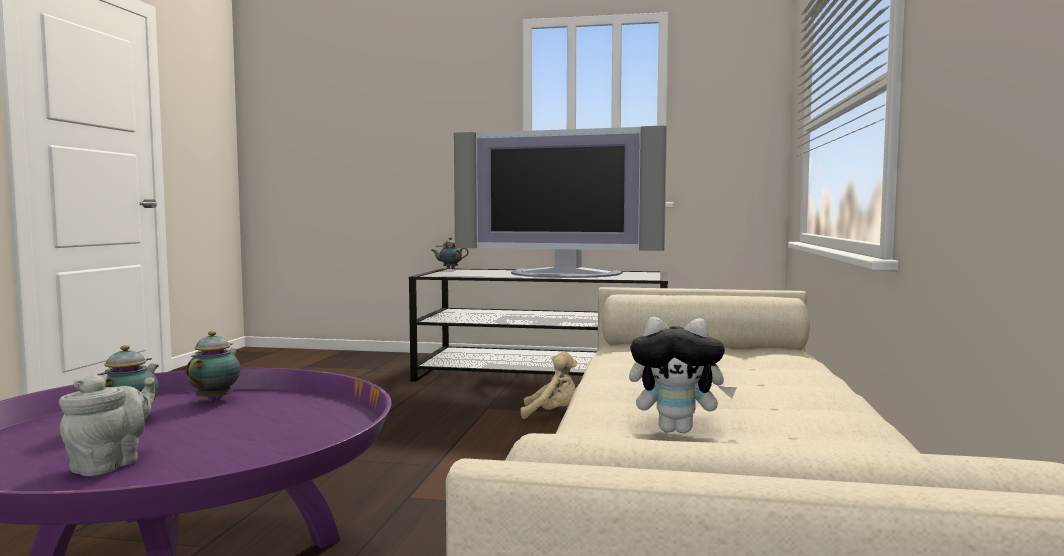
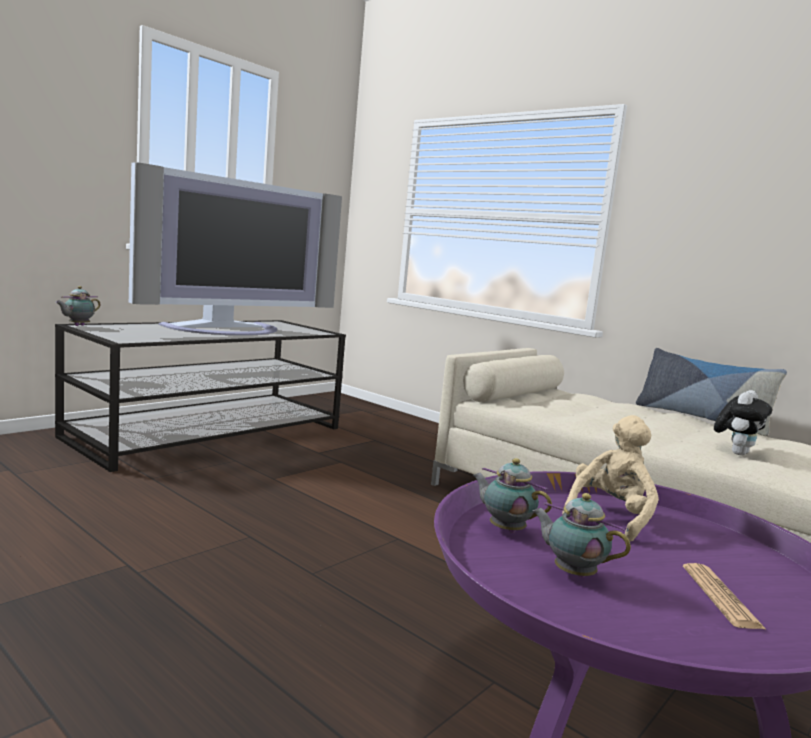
camera: 60 degrees left, 5 degrees up
(110, 464) = (721, 597): grey teapot -> newspaper
(552, 414) = (330, 468): beige plush toy -> beige plush toy (610, 517)
(862, 401) = (701, 418): none -> pillow

